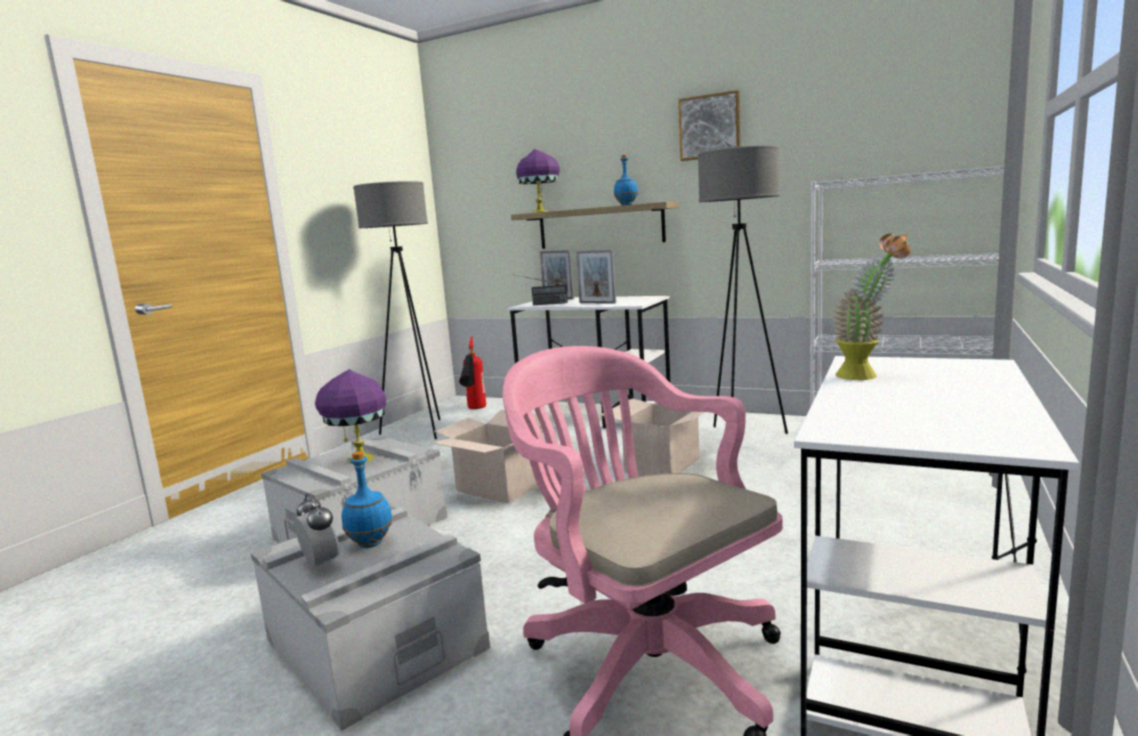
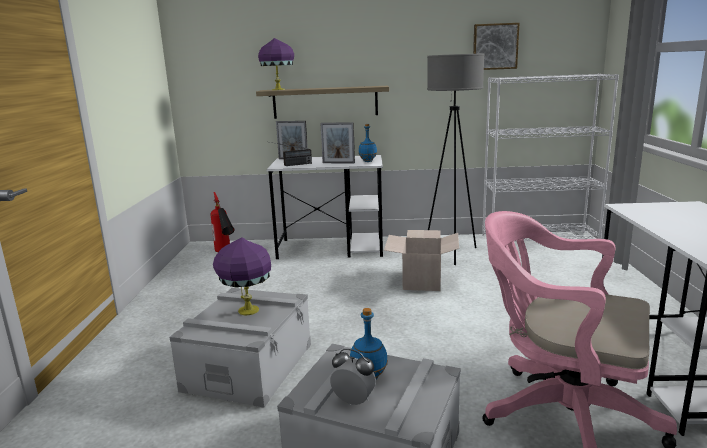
camera: 25 degrees left, 5 degrees up
(418, 431) = (195, 277): grey floor lamp -> none
(500, 487) = (324, 314): cardboard box -> none
(626, 205) = (350, 87): blue bottle -> blue bottle (367, 161)
(710, 127) = (413, 32): picture -> picture (495, 46)
(867, 376) = (654, 218): potted plant -> none

